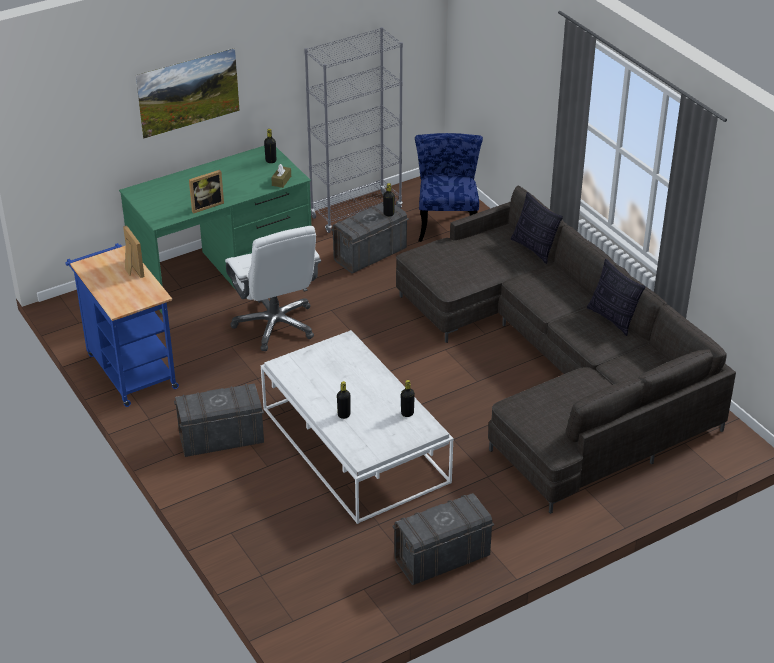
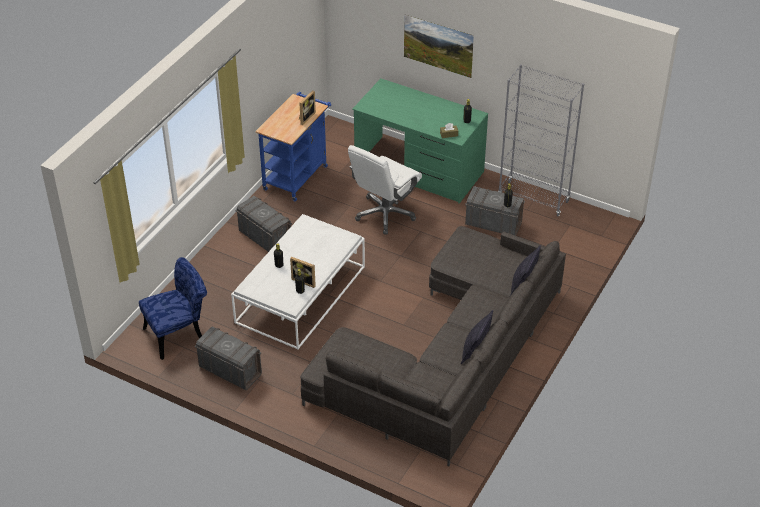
camera: 60 degrees right, 5 degrees up
(206, 205) = (394, 117): picture frame -> picture frame (305, 280)
(447, 222) = (564, 244): blue chair -> blue chair (179, 333)

